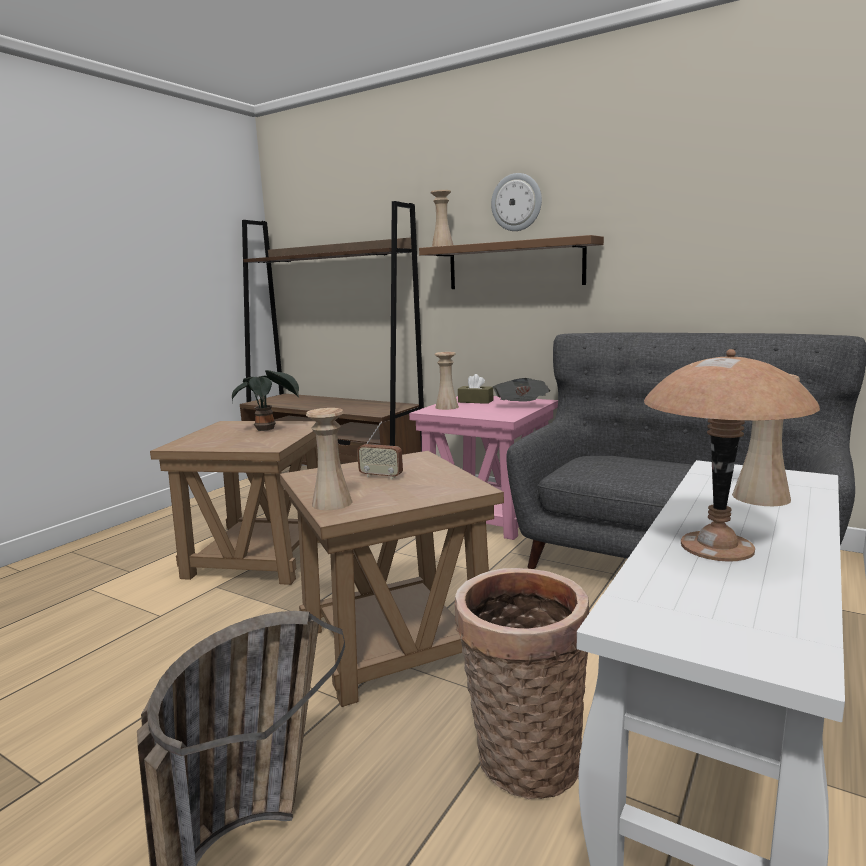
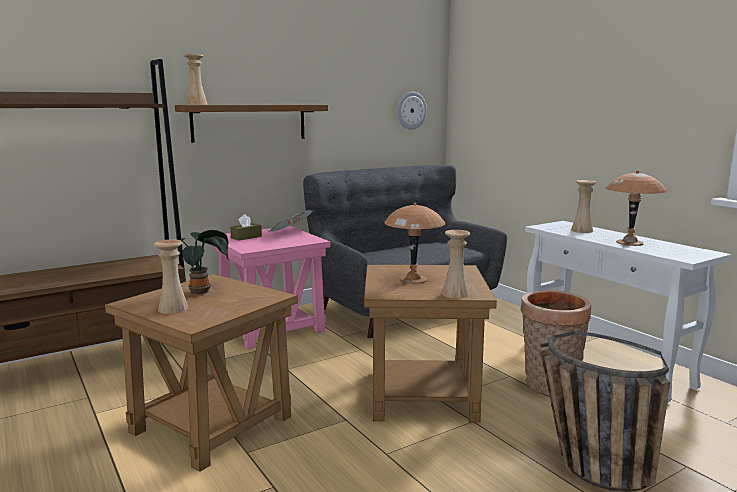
camera: 65 degrees left, 0 degrees up
(381, 476) = (413, 279): radio -> brown table lamp
(447, 407) = (248, 244): beige vase -> beige vase (173, 308)
(516, 202) = (249, 72): wall clock -> wall clock (411, 110)

